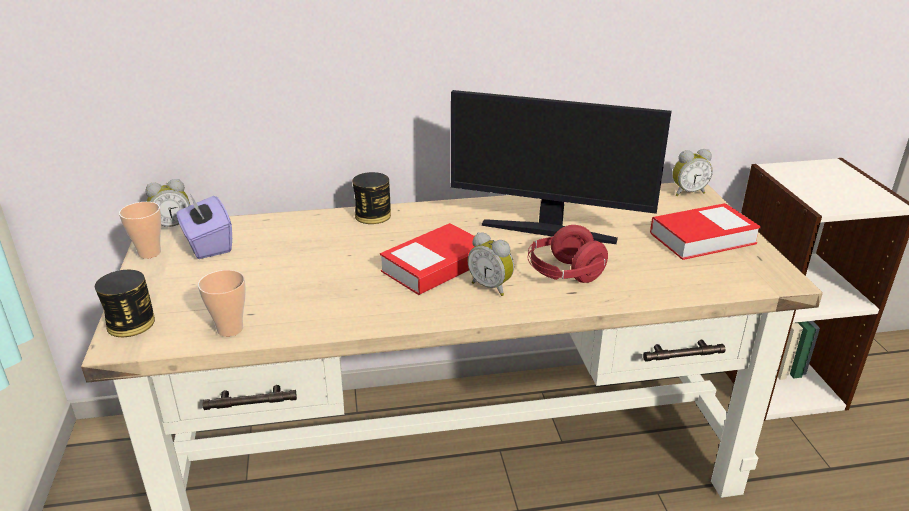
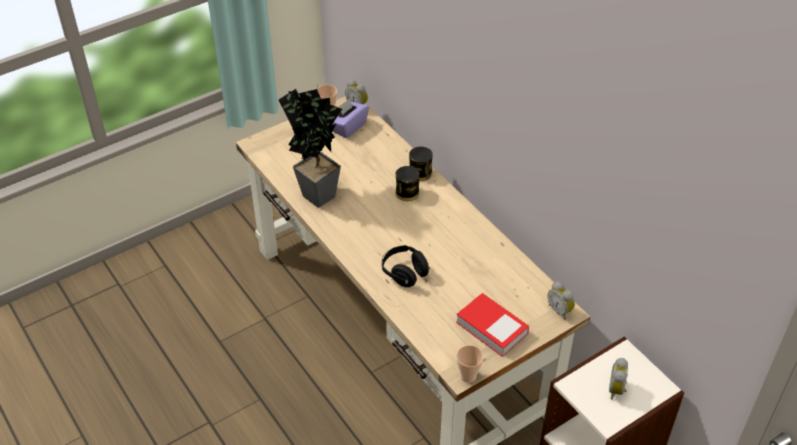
camera: 65 degrees right, 15 degrees up
(131, 323) = (270, 139): can -> can (407, 193)
(230, 329) = (283, 171): cup -> cup (468, 376)
(320, 306) = (317, 192): none -> potted plant
(435, 266) = (380, 219): book -> none
(491, 286) = (373, 247): alarm clock -> alarm clock (617, 390)
(549, 230) = (453, 253): monitor -> none
(564, 274) = (404, 273): red headphones -> black headphones

